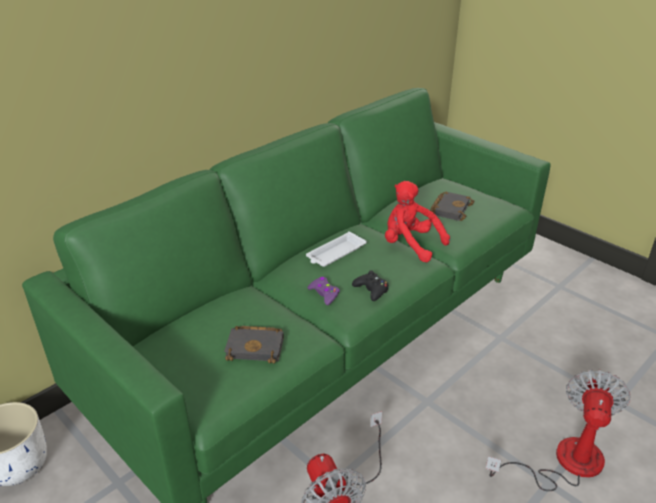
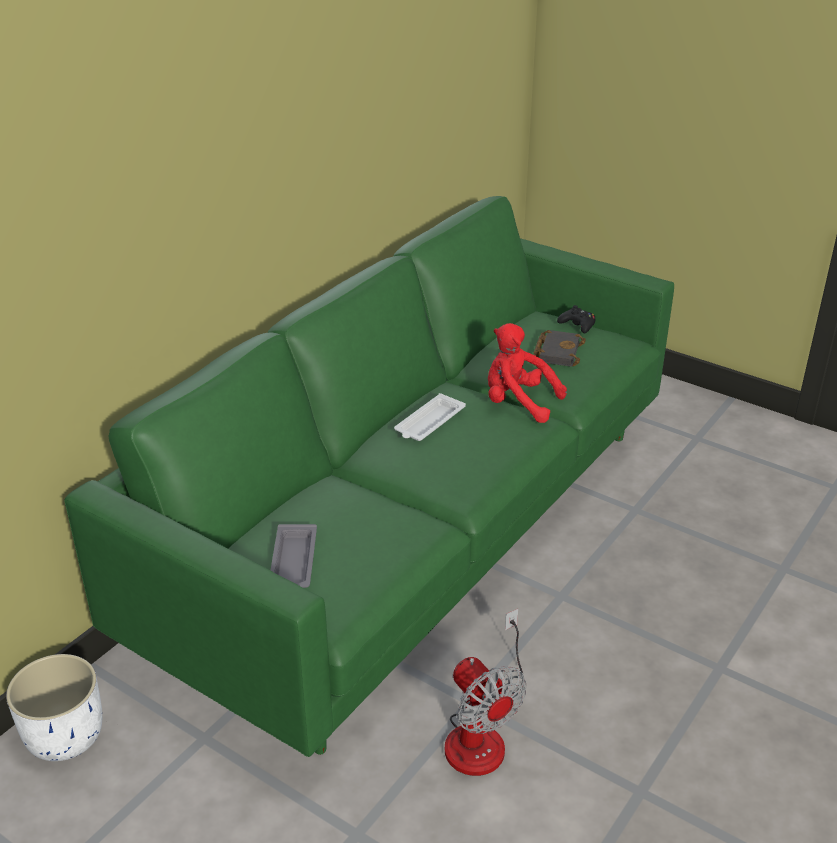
camera: 10 degrees left, 0 degrees up
(191, 355) = (293, 563): none -> grey tray
(257, 347) = (369, 544): black book -> none
(324, 294) = (430, 474): purple game controller -> none
(371, 290) = (486, 463): black game controller -> black game controller (577, 325)
(564, 462) = (733, 643): fan -> none

